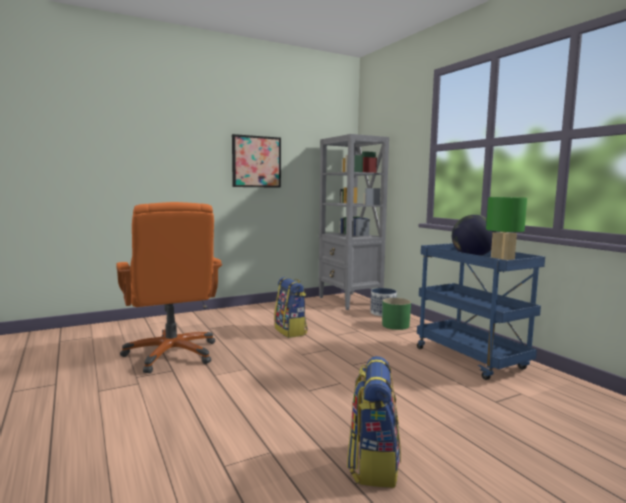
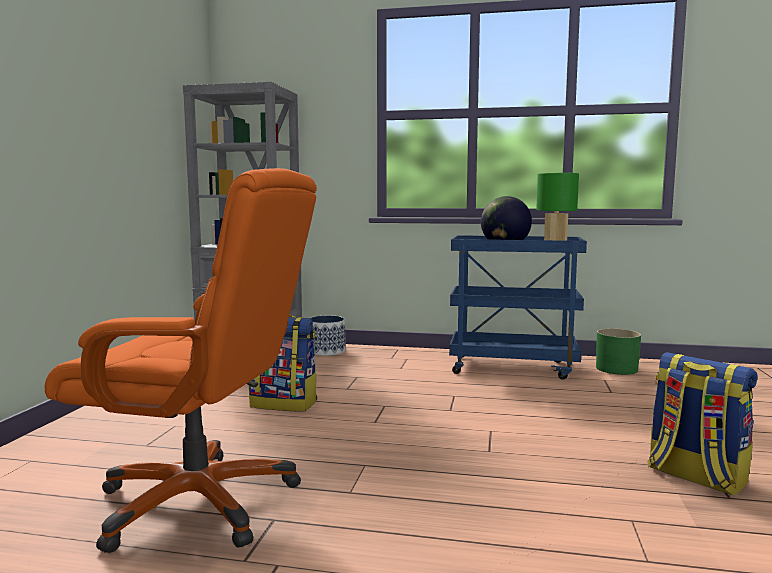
camera: 50 degrees left, 0 degrees up
(256, 162) = (103, 112): picture -> none
(396, 325) = (375, 359): green planter -> green planter (616, 369)

